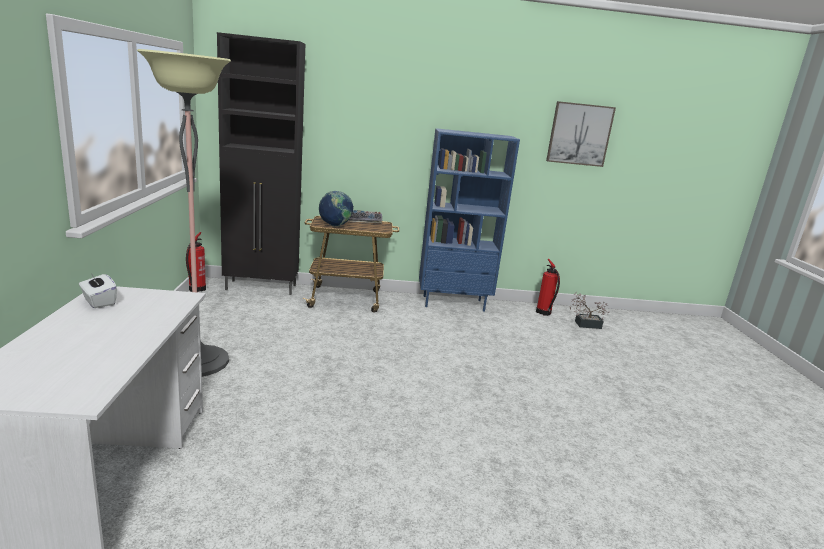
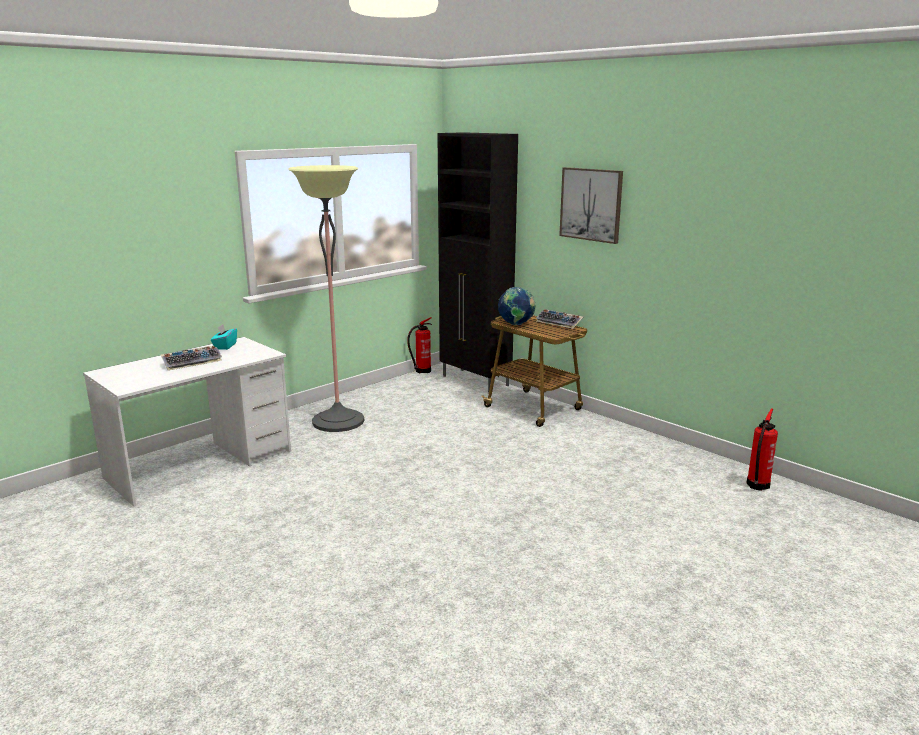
camera: 50 degrees right, 0 degrees up
(99, 301) = (225, 346): white tissue box -> turquoise tissue box
(101, 332) = (192, 362): none -> keyboard
(454, 303) = (648, 442): blue bookcase -> none
(579, 134) = (828, 229): picture -> picture (591, 204)
(584, 324) = (795, 516): potted plant -> none

